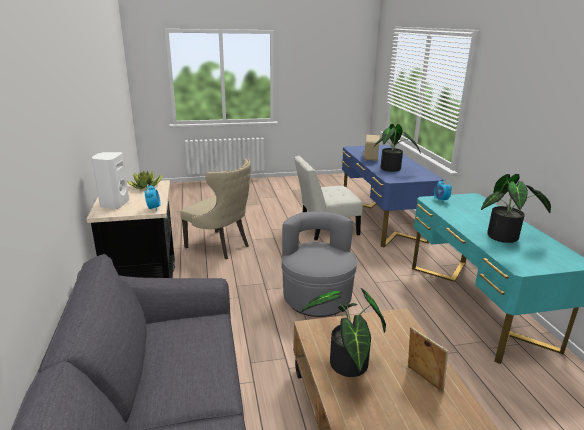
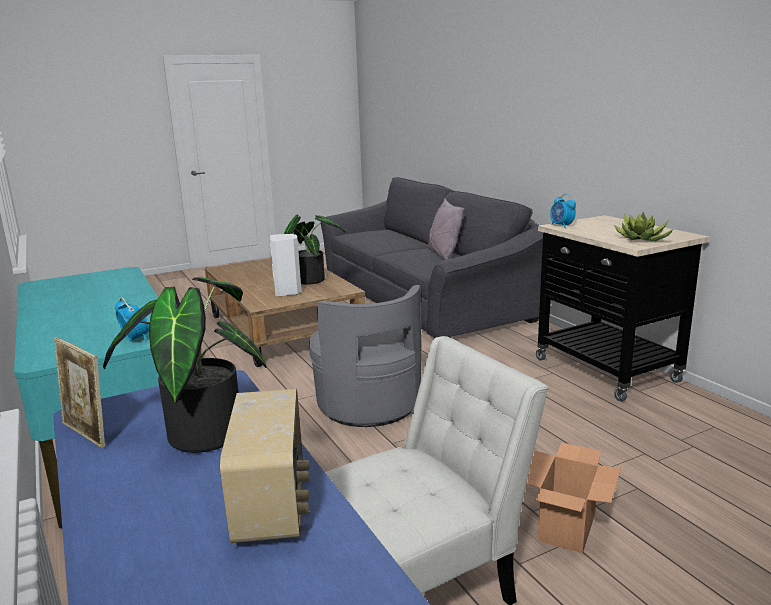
camera: 165 degrees right, 5 degrees down
(113, 204) = (616, 223): white speaker -> white speaker (288, 292)
(156, 364) = (443, 254): none -> purple pillow
(220, 246) = (616, 460): beige chair -> none
(268, 232) = (566, 529): none -> cardboard box
(423, 379) = (252, 282): picture frame -> picture frame (87, 434)
(506, 238) = (93, 295): potted plant -> none

